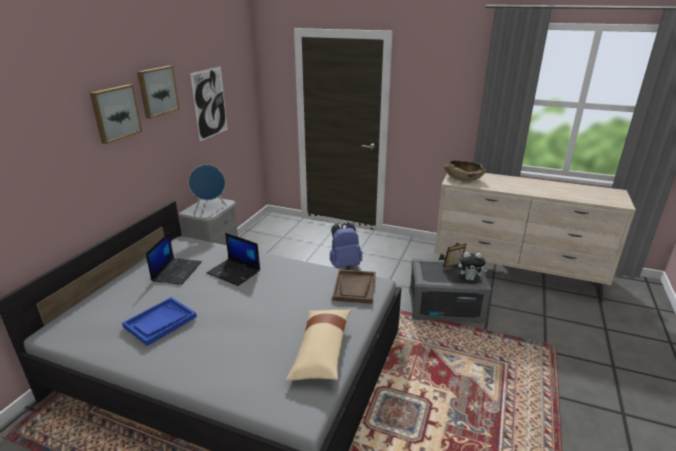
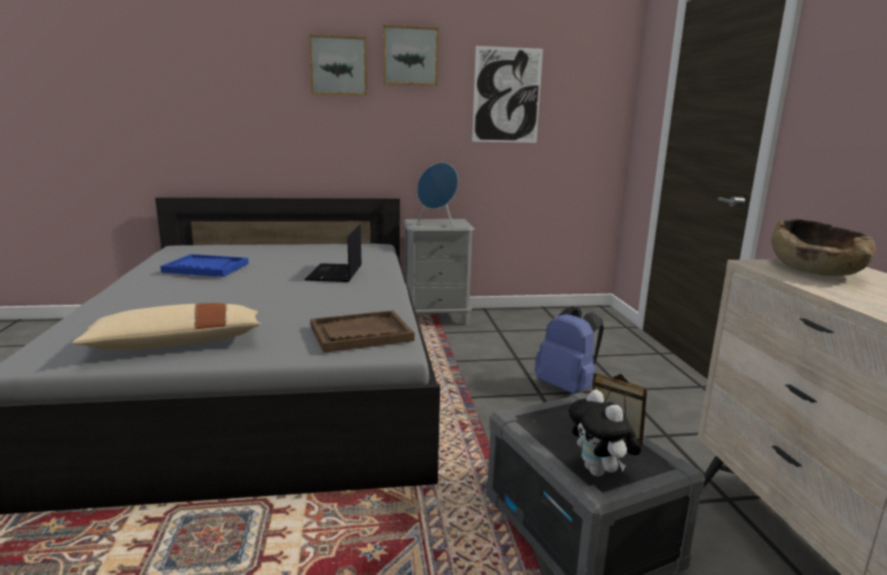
camera: 60 degrees right, 10 degrees down
(176, 271) = (312, 255): laptop -> none

